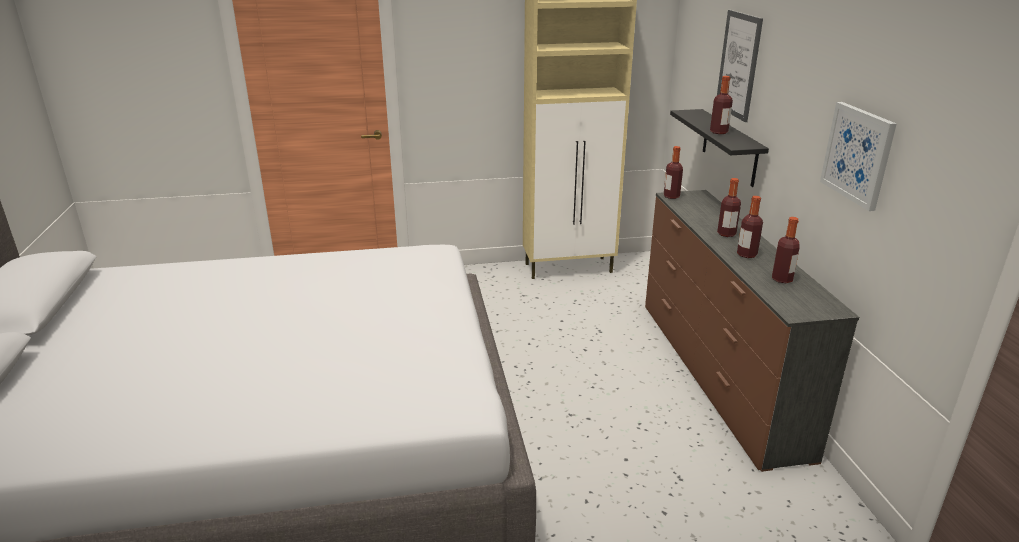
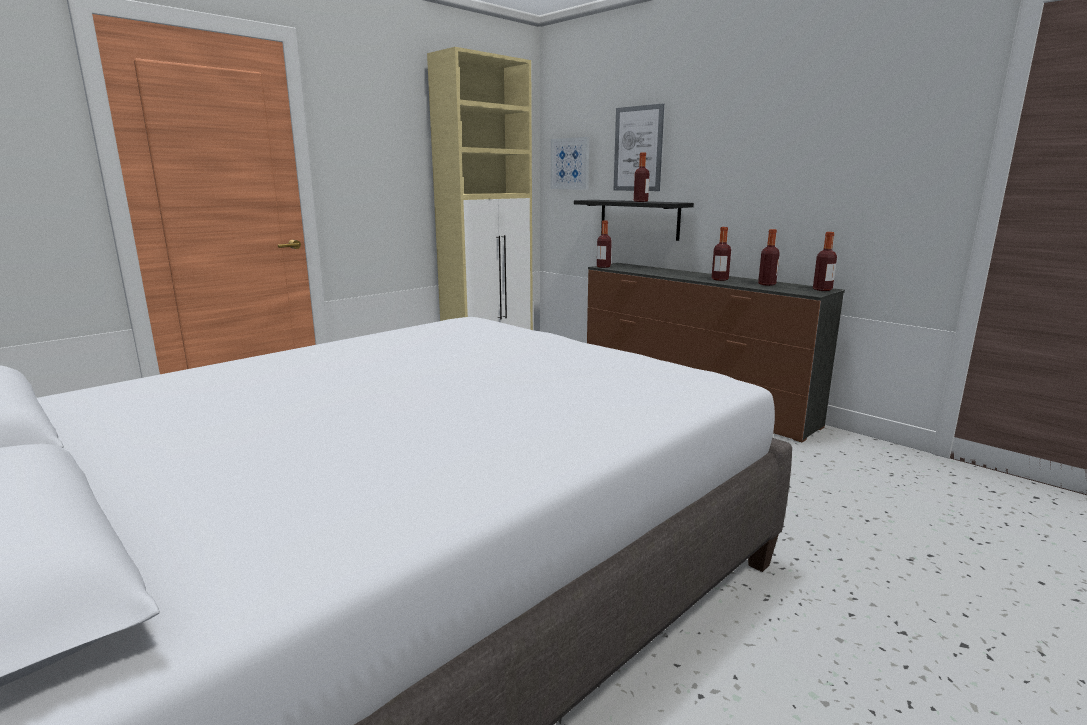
camera: 35 degrees left, 10 degrees down
(726, 234) = (683, 274): bottle -> bottle (822, 289)
(858, 154) = (807, 172): picture -> picture (570, 164)

